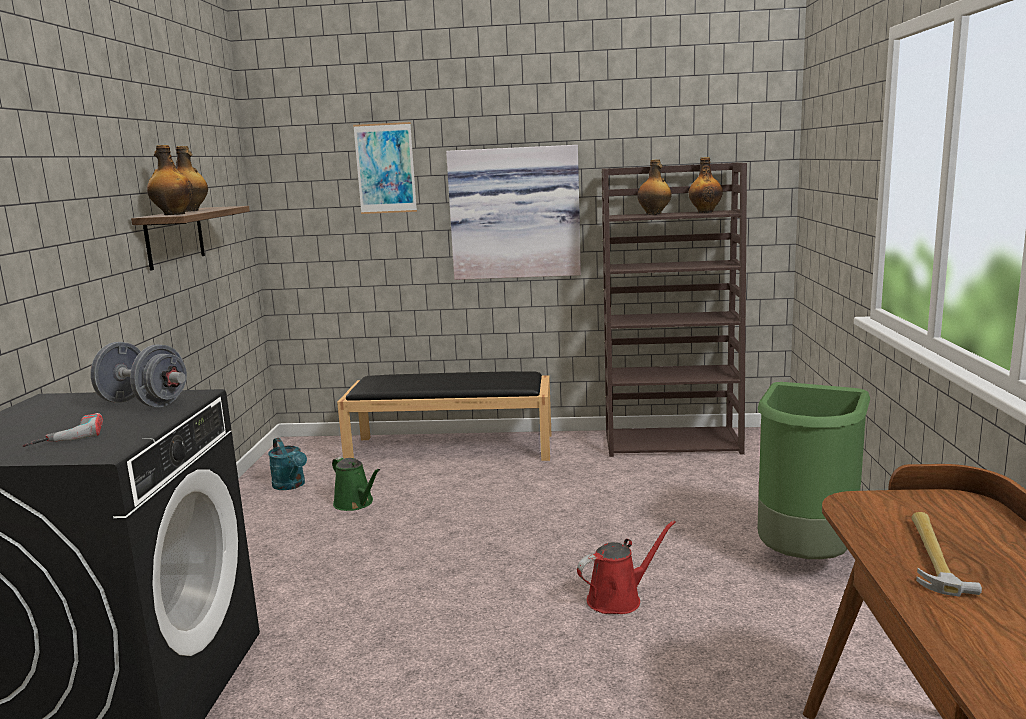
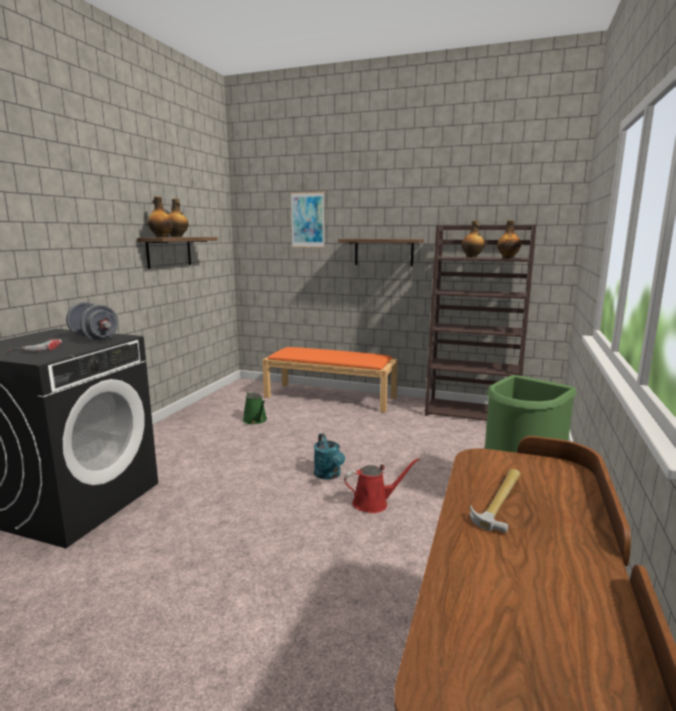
camera: 15 degrees right, 0 degrees up
(291, 485) = (228, 405): turquoise watering can -> turquoise watering can (329, 475)
(452, 448) = (331, 397): black bench -> orange bench
(515, 213) = (383, 252): picture -> shelf

